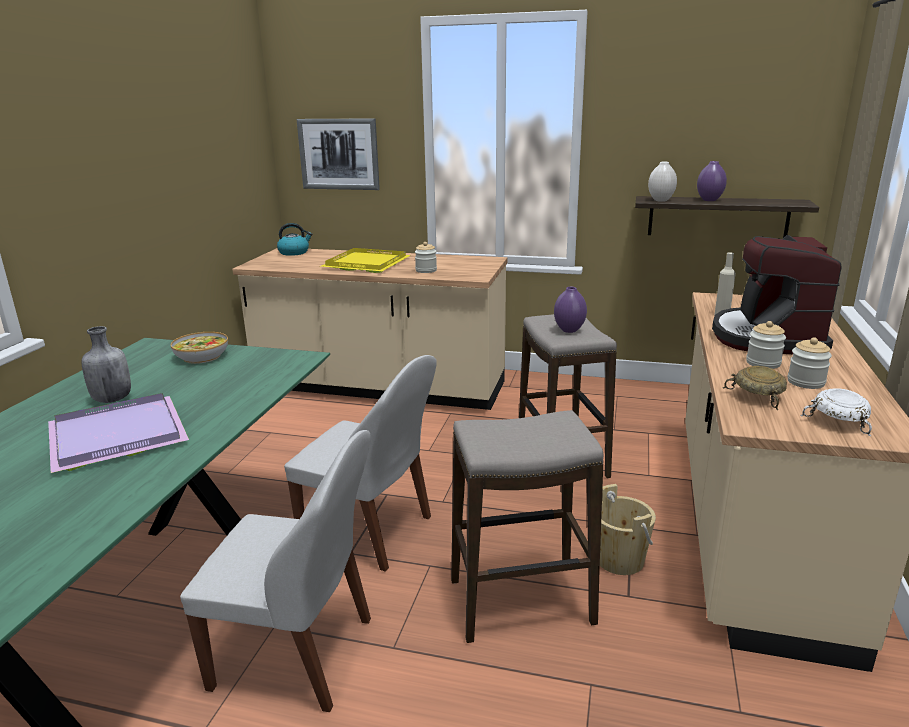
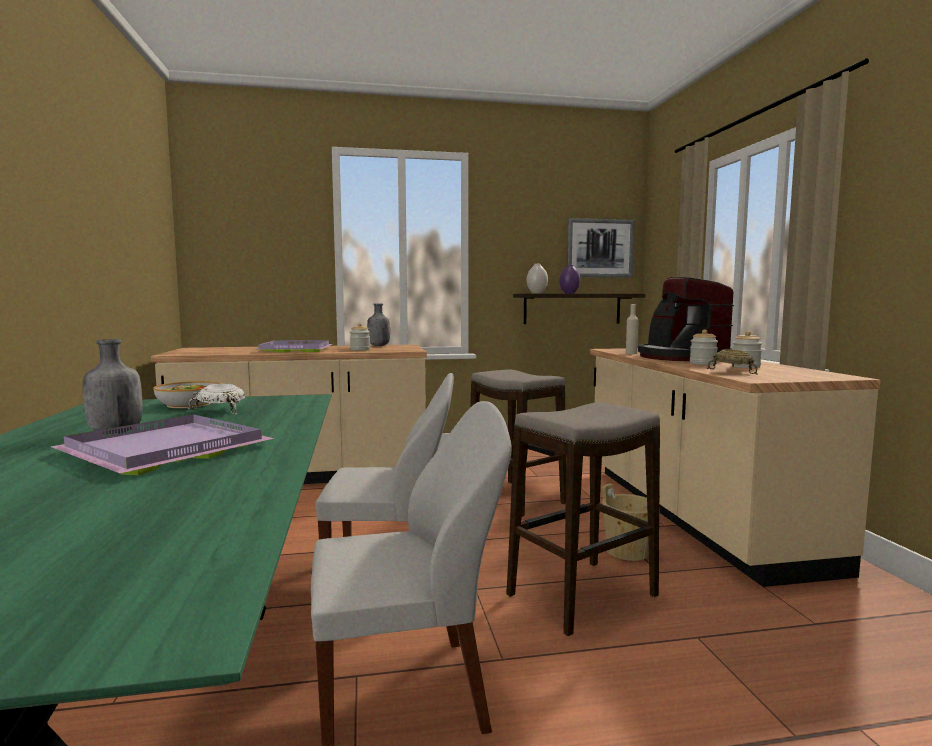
camera: 25 degrees left, 15 degrees down
(294, 252) = (206, 348): kettle -> none
(339, 154) = (248, 260): picture -> picture (600, 248)
(366, 263) = (294, 349): yellow tray -> purple tray
(459, 259) = (378, 345): none -> grey bottle
(569, 330) = (520, 375): purple vase -> none
(836, 421) = (800, 375): white bowl -> white bowl (221, 410)

